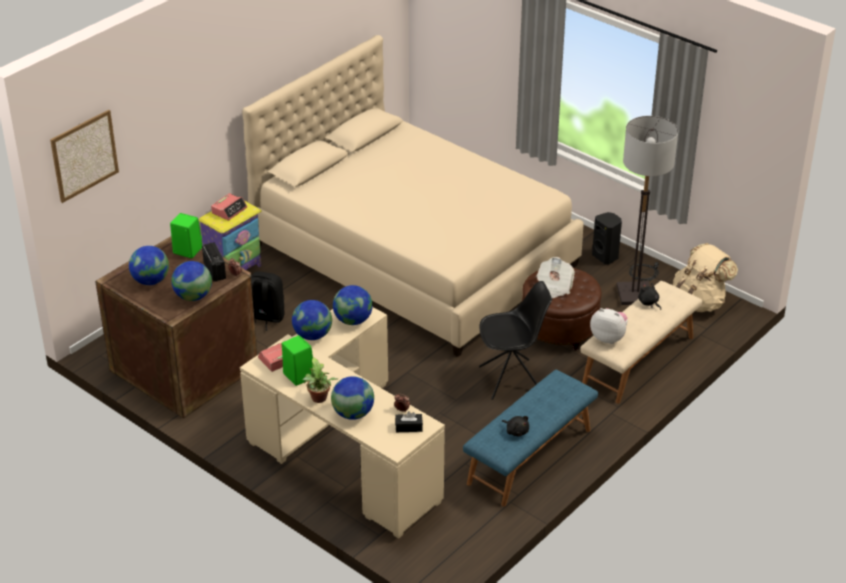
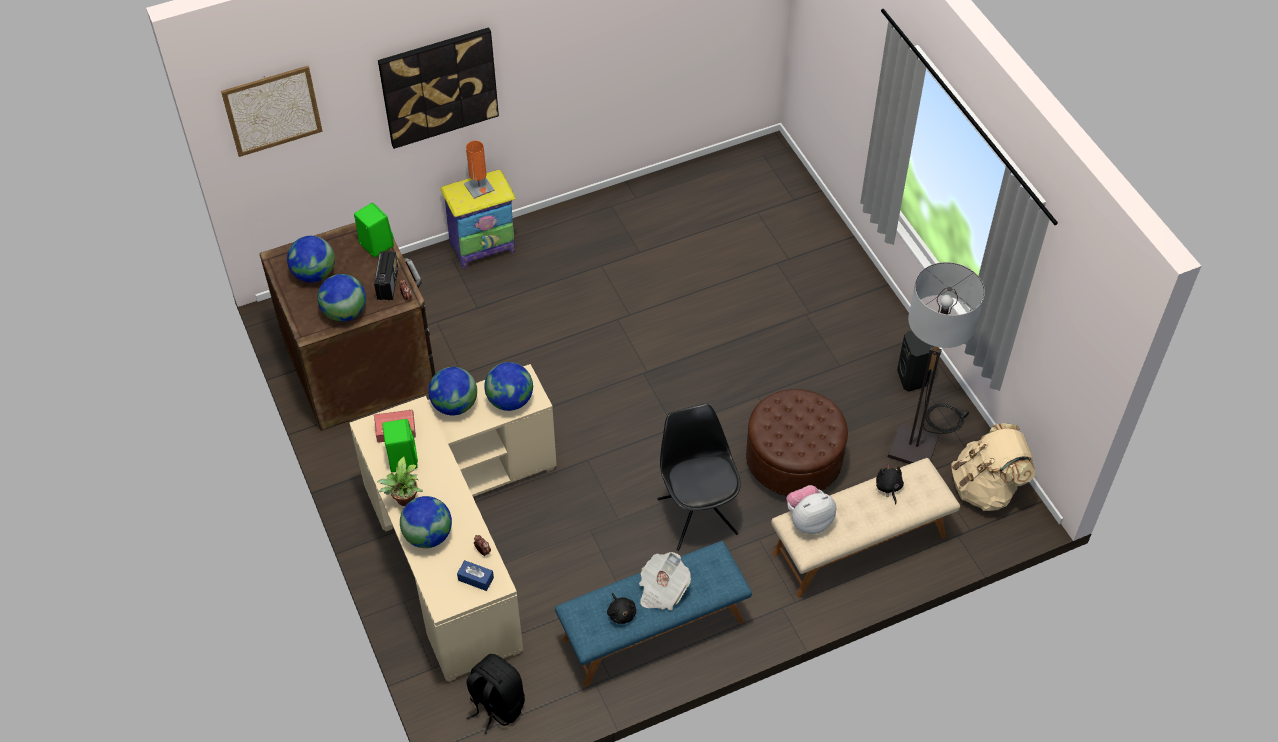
camera: 25 degrees right, 15 degrees up
(194, 122) = (439, 86): none -> picture
(229, 210) = (479, 187): alarm clock -> orange table lamp
(264, 317) = (478, 326): black backpack -> black backpack (496, 705)
(408, 427) = (476, 579): black tissue box -> blue tissue box
(414, 255) = (690, 296): beige bed -> none
(512, 379) = (697, 515): black chair -> black chair turned 120 degrees counterclockwise
(554, 287) = (789, 422): newspaper -> newspaper (662, 589)
(608, 337) = (808, 520): plush toy -> plush toy turned 75 degrees counterclockwise

